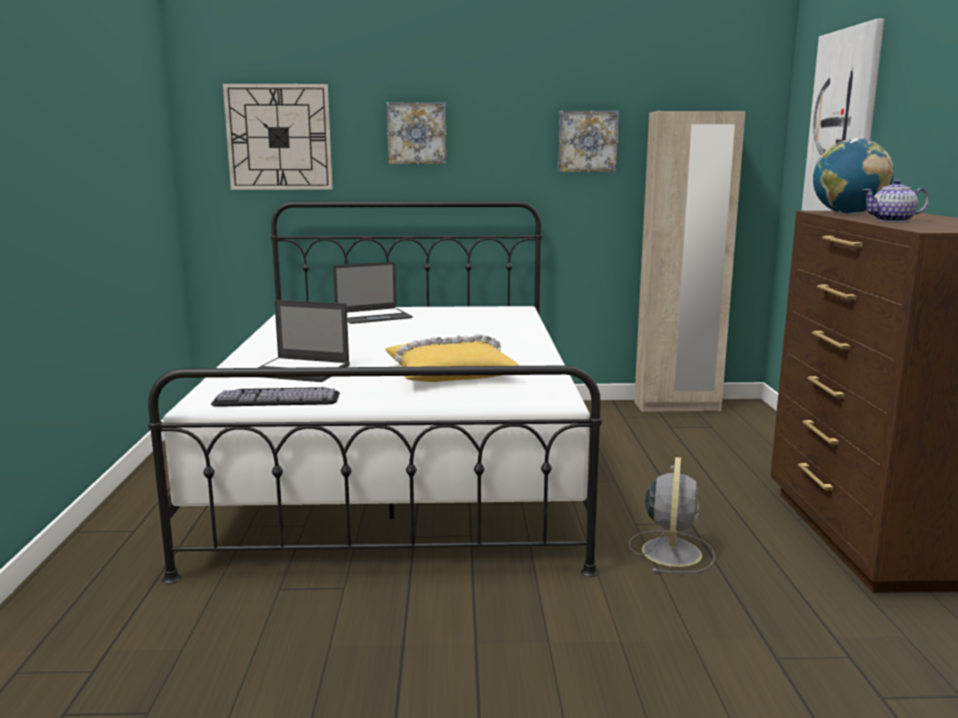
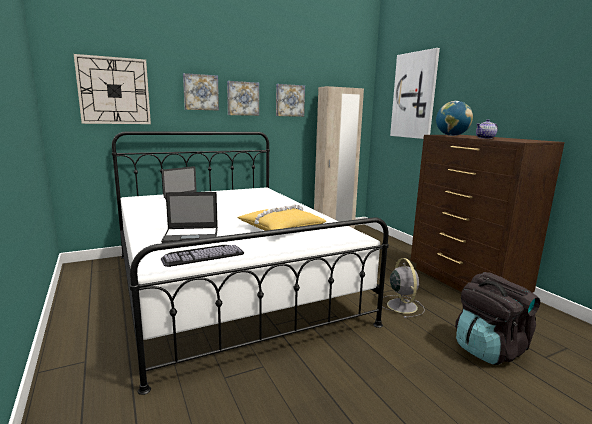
camera: 25 degrees left, 0 degrees up
(493, 141) = (242, 98): none -> picture
(769, 656) = (489, 349): none -> black backpack

